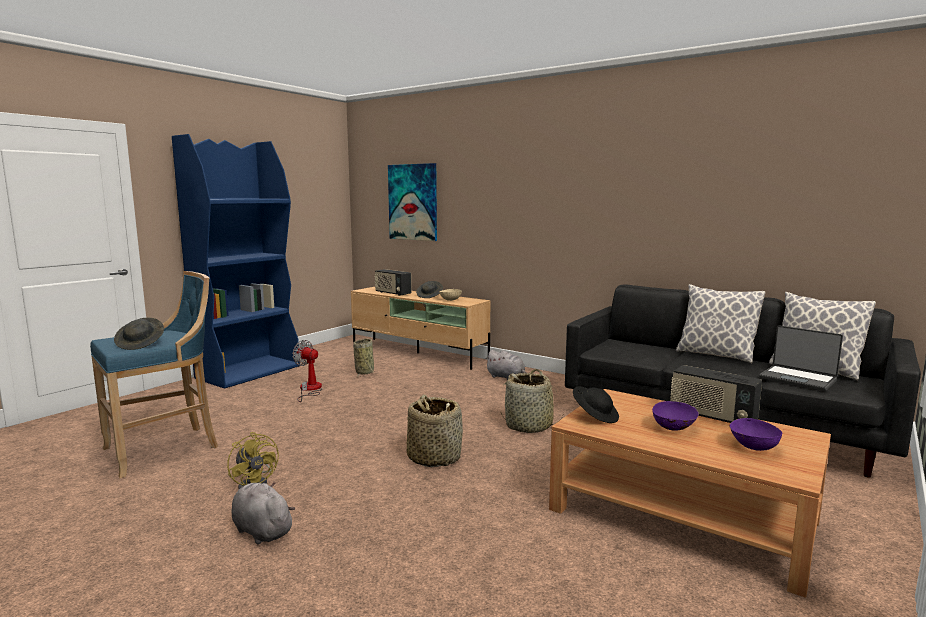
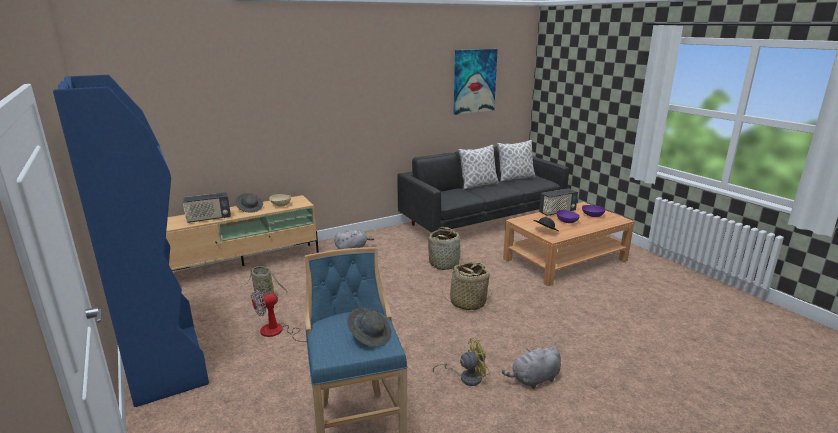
camera: 65 degrees left, 10 degrees up
(413, 202) = (196, 119): picture -> picture (474, 81)
(798, 379) = (525, 184): laptop -> none

